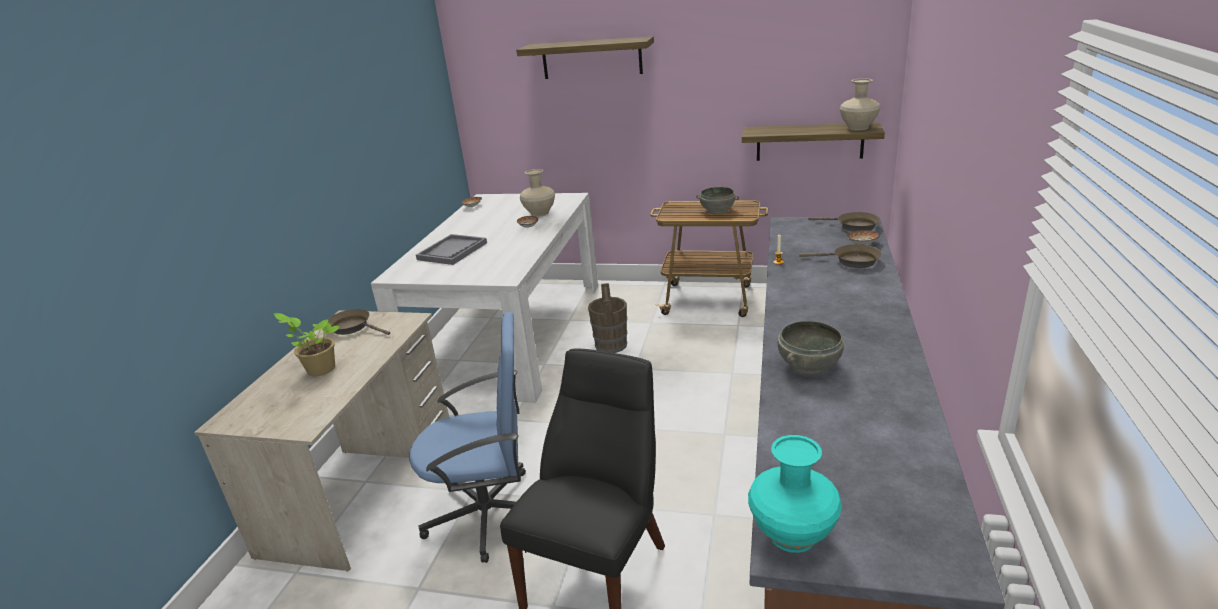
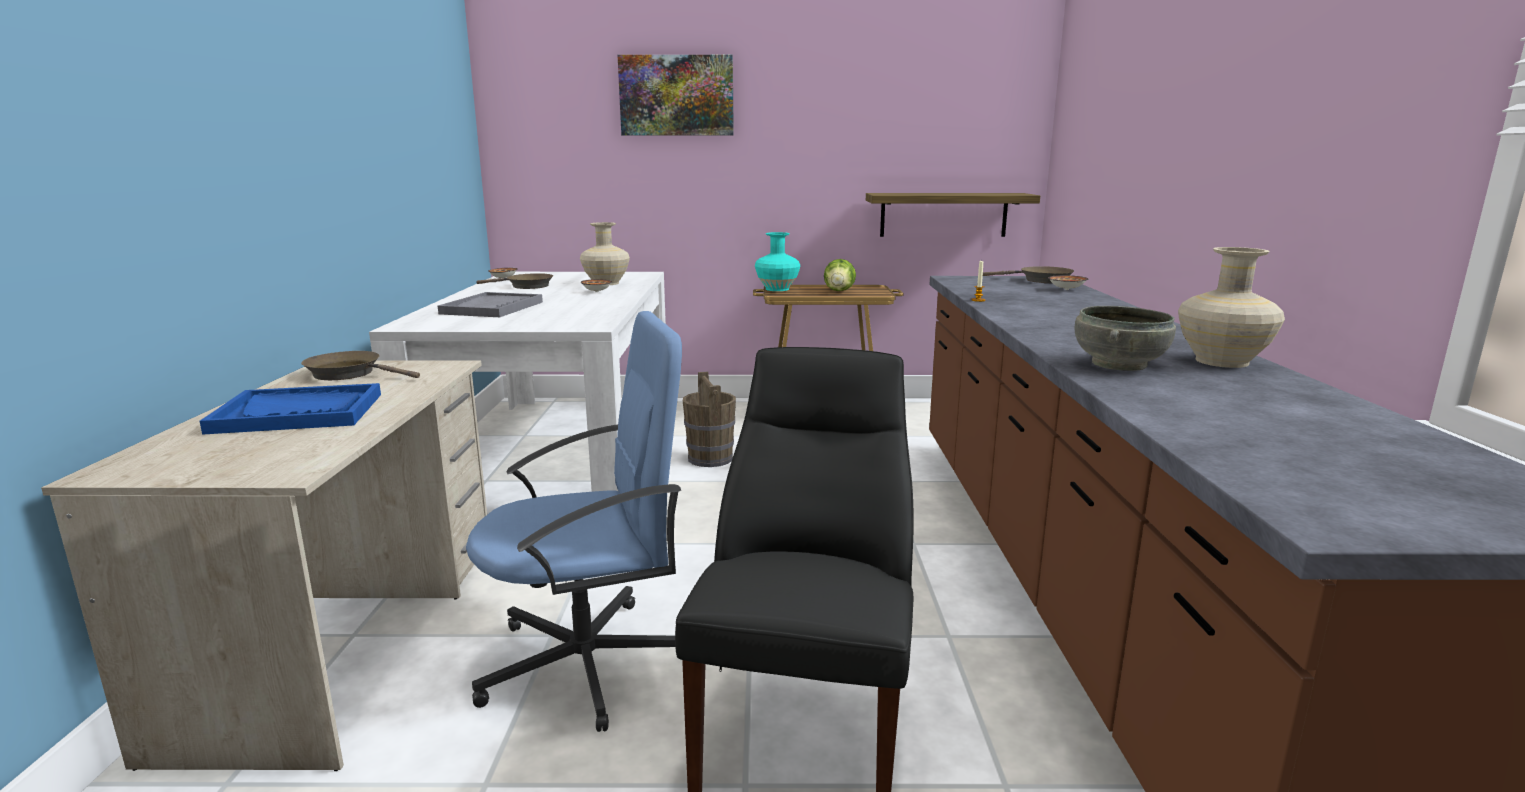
camera: 15 degrees left, 10 degrees down
(319, 369) = (299, 413): potted plant -> blue tray
(591, 58) = (676, 96): shelf -> picture
(717, 210) = (839, 291): grey bowl -> lettuce
(793, 536) = (1316, 506): turquoise vase -> turquoise vase (777, 289)
(852, 261) = (1070, 299): brown frying pan -> brown frying pan (526, 286)
(857, 128) = (1005, 193): beige vase -> beige vase (1220, 361)

